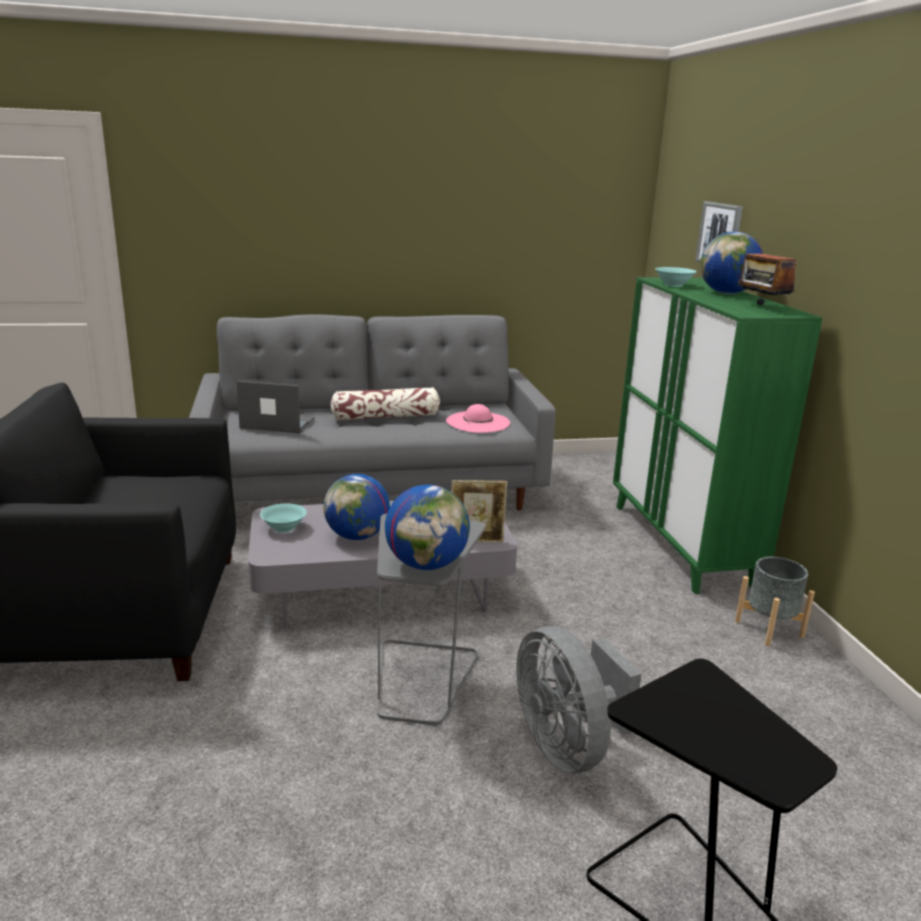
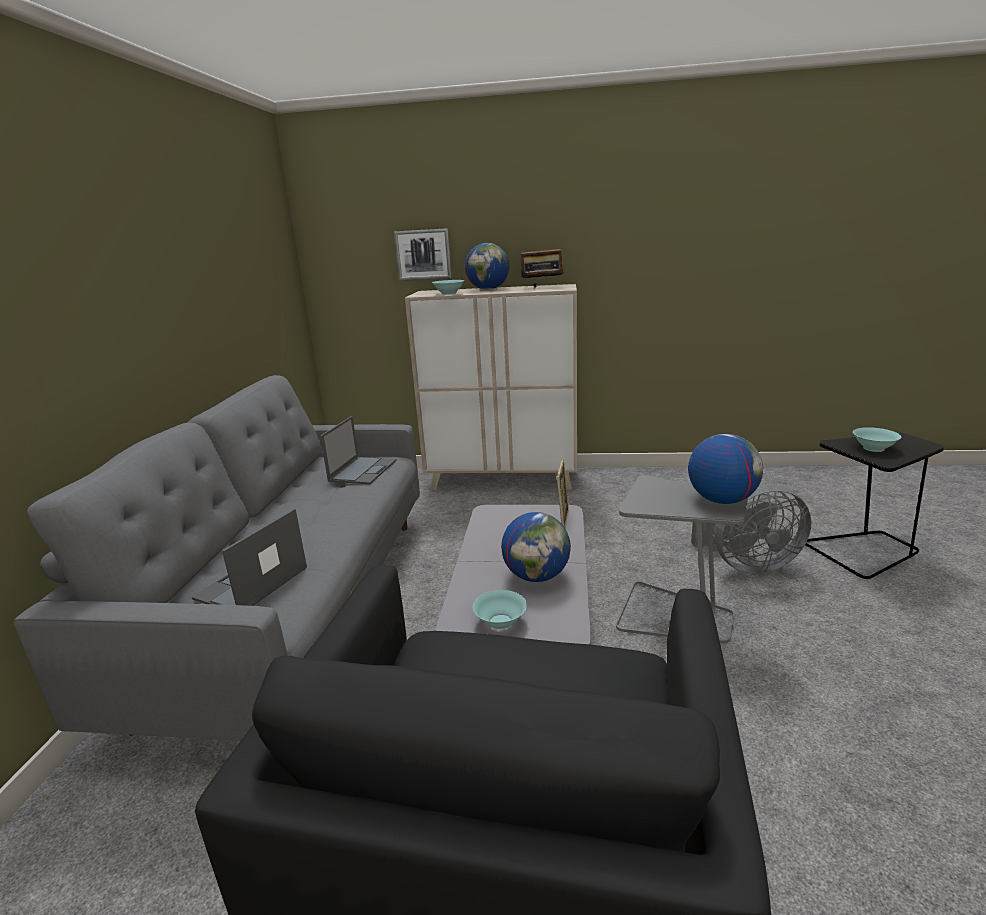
camera: 70 degrees left, 0 degrees up
(386, 417) = (299, 512): pillow -> none
(477, 422) = (363, 470): pink hat -> laptop
(680, 544) = (503, 480): green cabinet -> beige cabinet
(701, 709) = (874, 448): none -> turquoise bowl
(768, 629) = (617, 478): grey planter -> none

